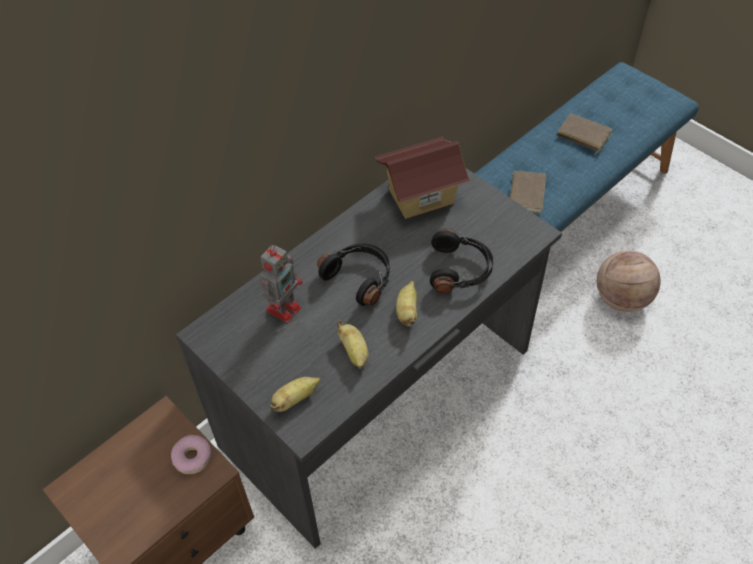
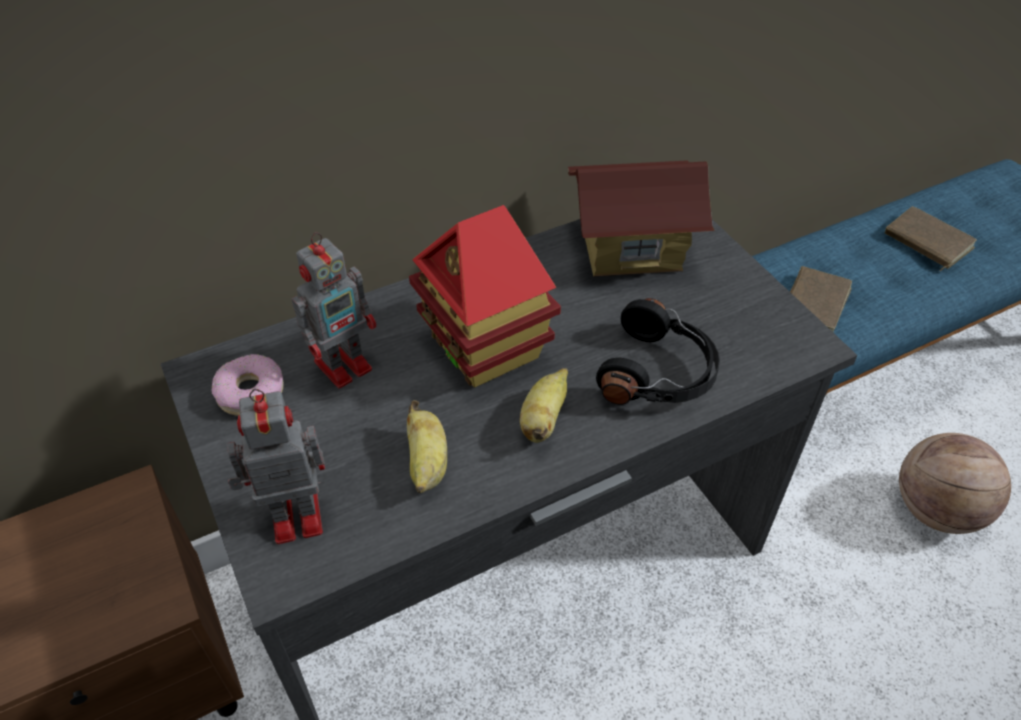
camera: 15 degrees right, 5 degrees down
(192, 457) = (140, 572): donut -> donut (250, 392)
(295, 399) = (293, 517): banana -> toy robot
(360, 277) = (485, 347): black headphones -> toy house

